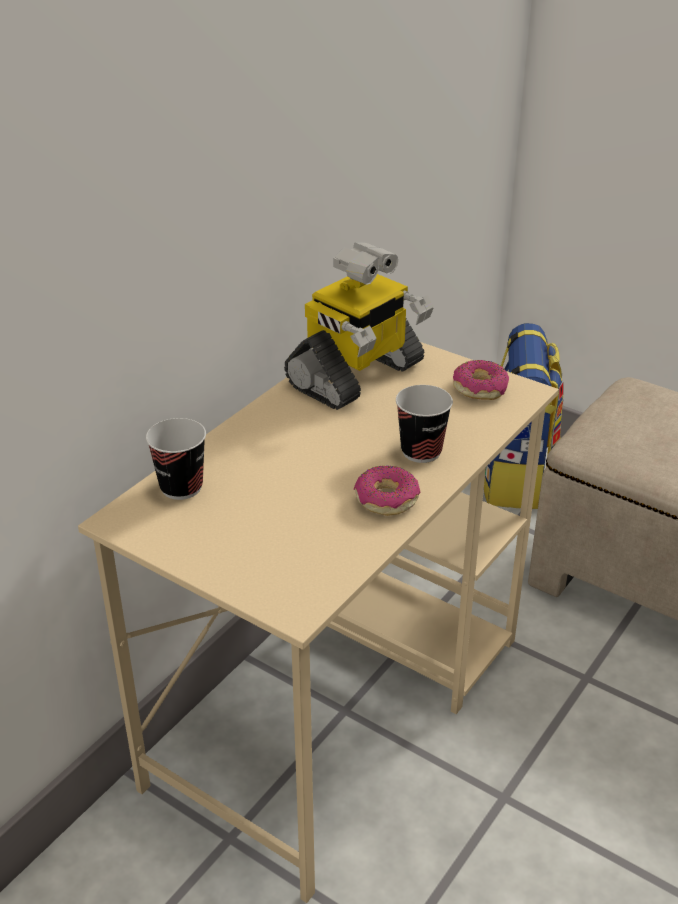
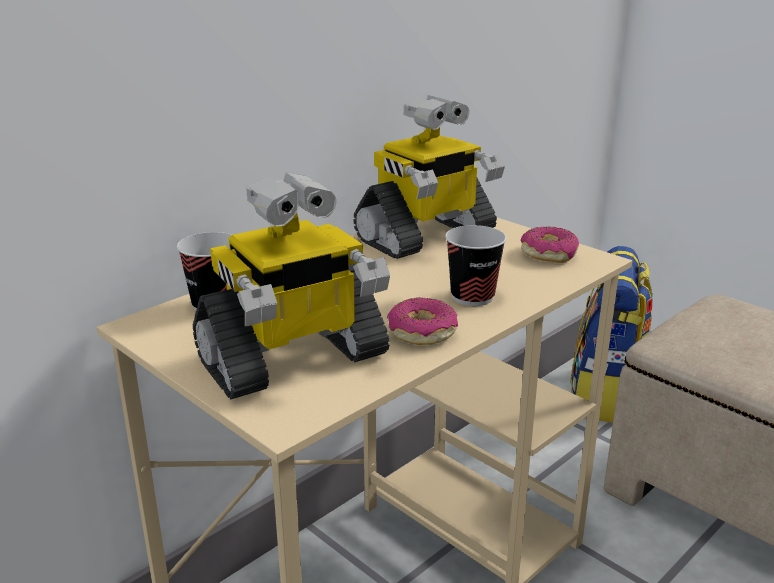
camera: 10 degrees right, 10 degrees down
(280, 544) = (293, 359): none -> toy robot

